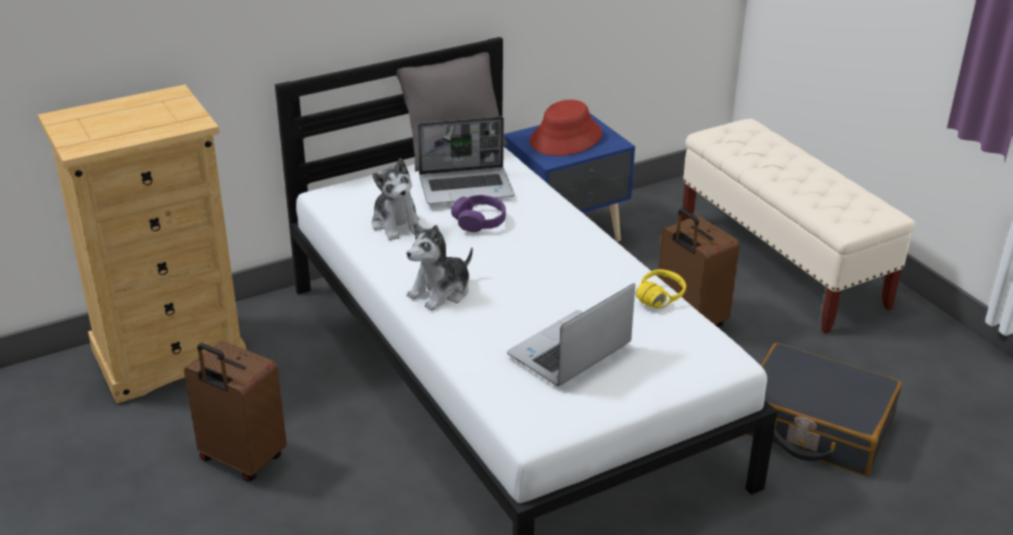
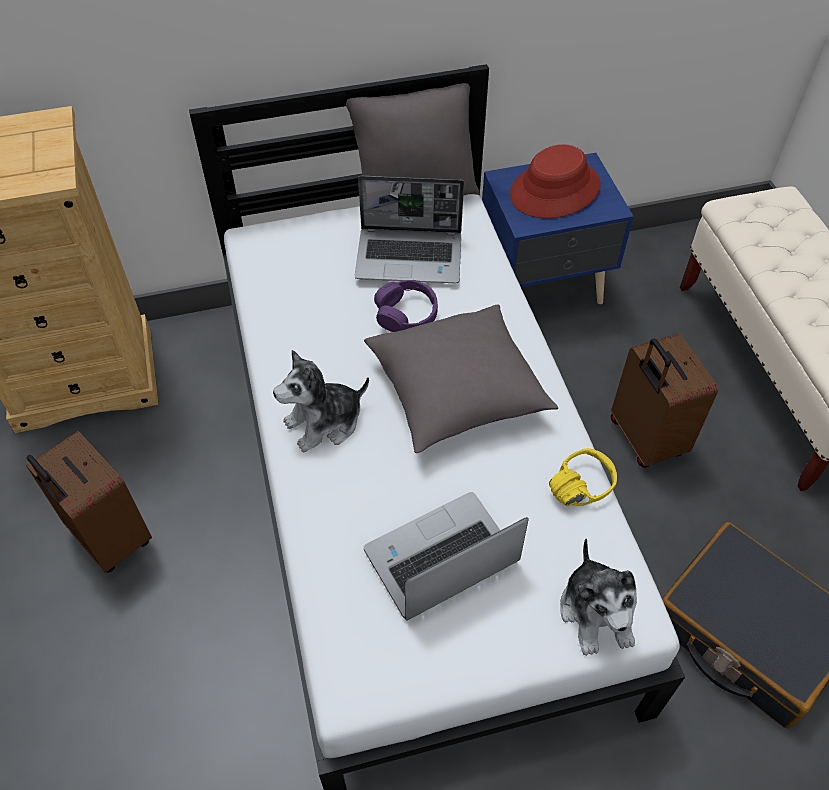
camera: 15 degrees right, 20 degrees up
(396, 224) = (313, 300): plush toy -> plush toy (597, 612)
(541, 261) = (457, 393): none -> grey pillow

